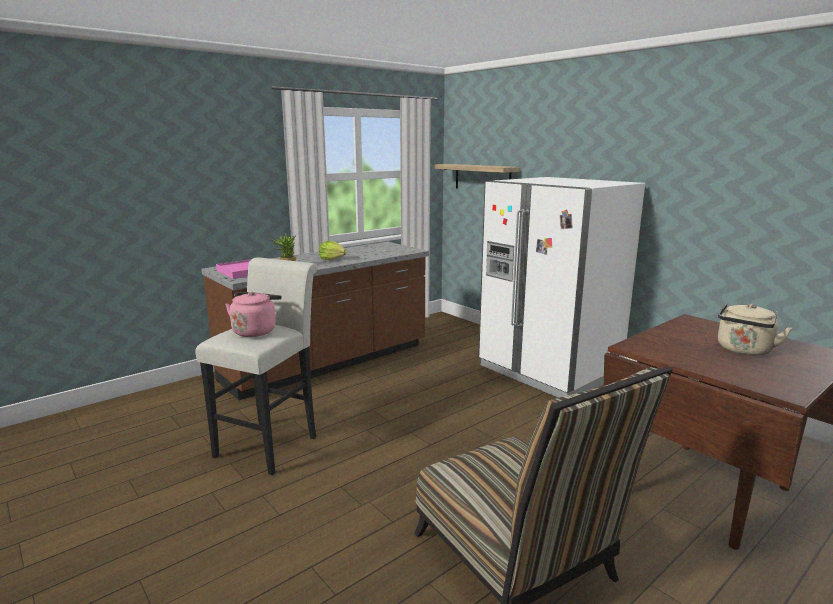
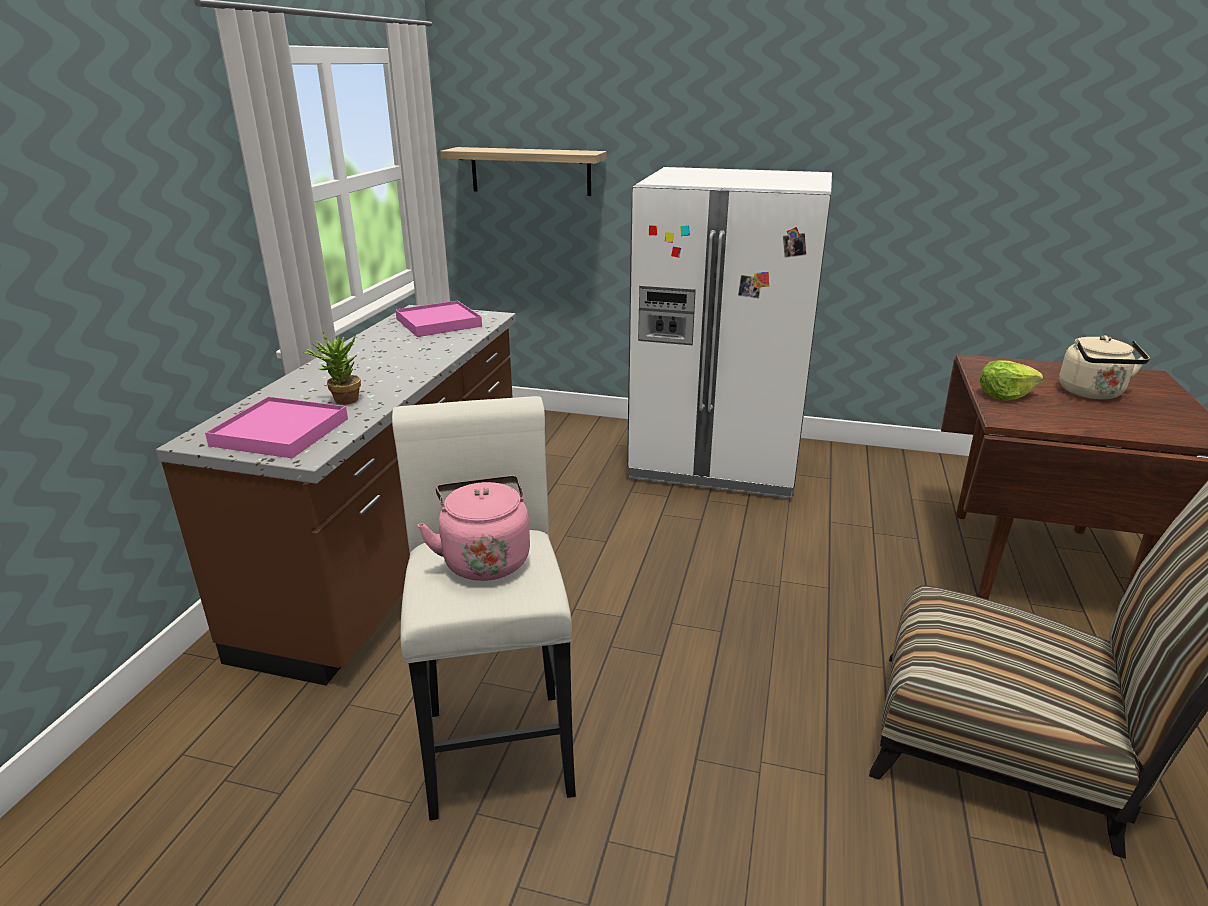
camera: 35 degrees left, 10 degrees up
(332, 259) = (393, 364): lettuce -> lettuce (1004, 395)
(384, 249) = (438, 322): none -> pink tray

